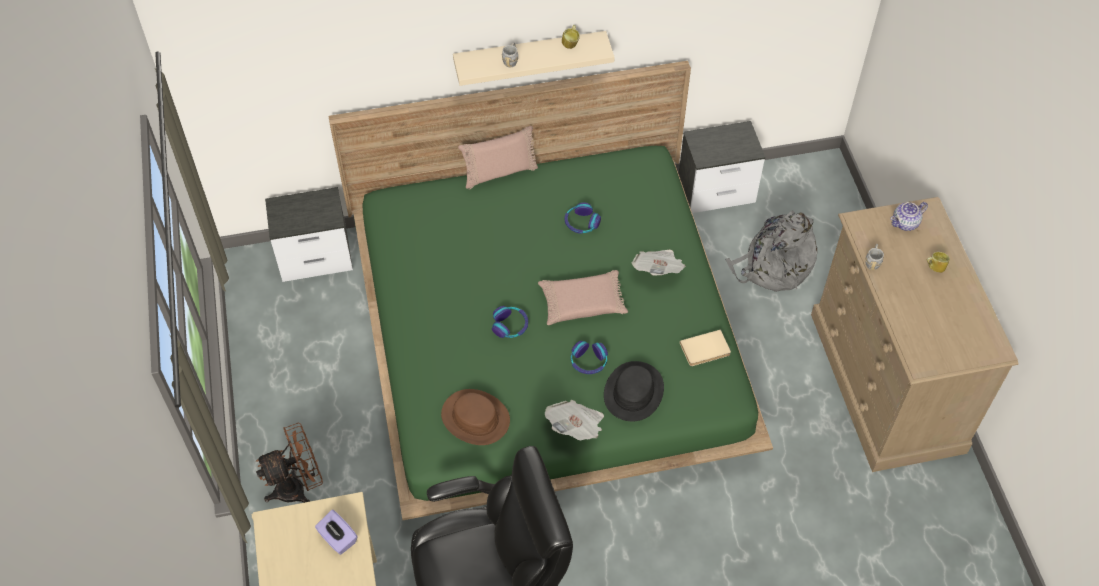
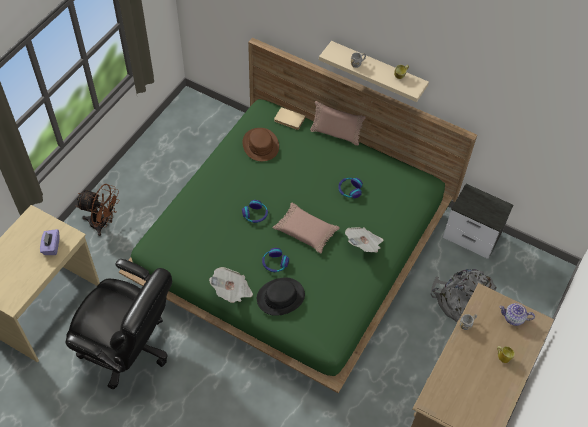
camera: 40 degrees right, 0 degrees up
(316, 257) = (225, 121): nightstand -> none
(475, 417) = (189, 246): brown hat -> brown hat (261, 145)
(705, 350) = (343, 306): beige book -> beige book (289, 120)

